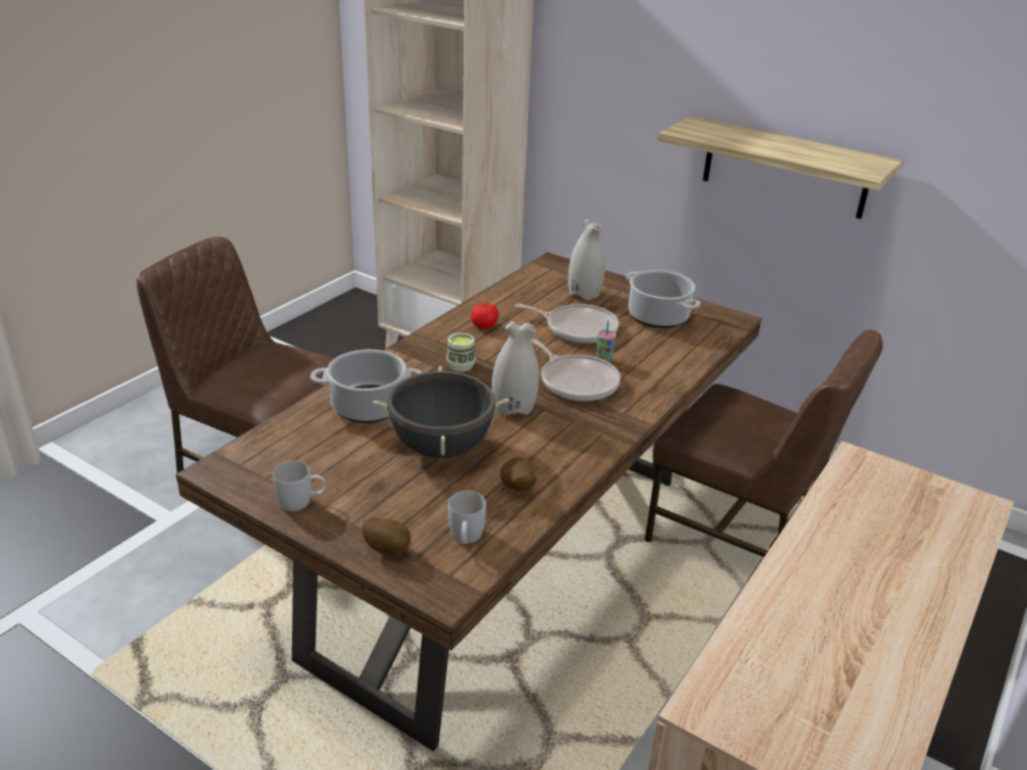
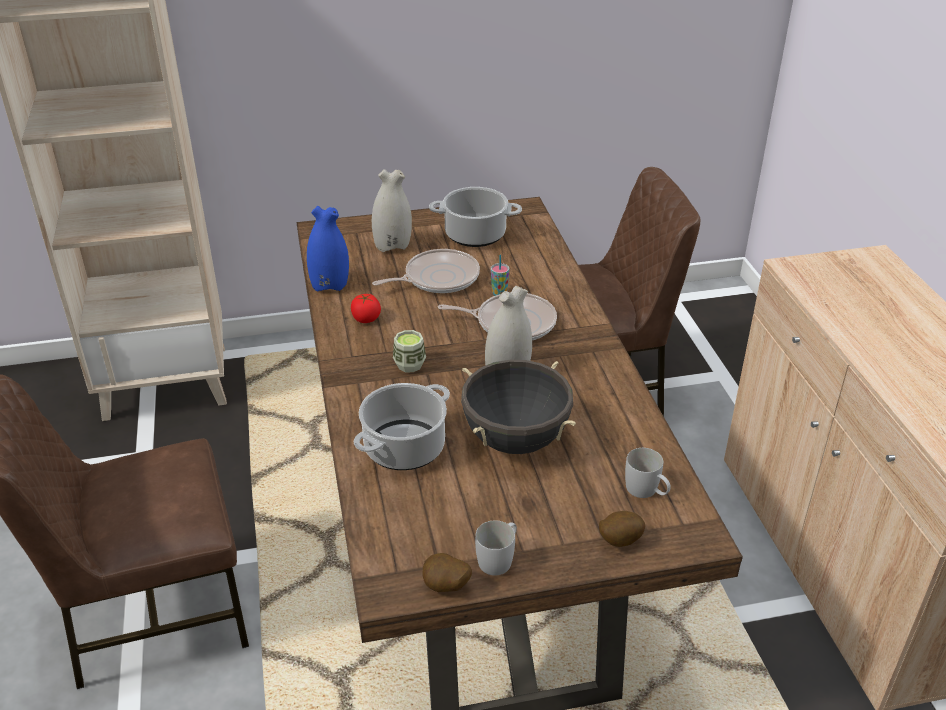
camera: 45 degrees left, 5 degrees up
(499, 296) = (330, 285): none -> blue vase
(516, 489) = (614, 432): potato -> potato (446, 587)
(785, 168) = (482, 53): shelf -> none

